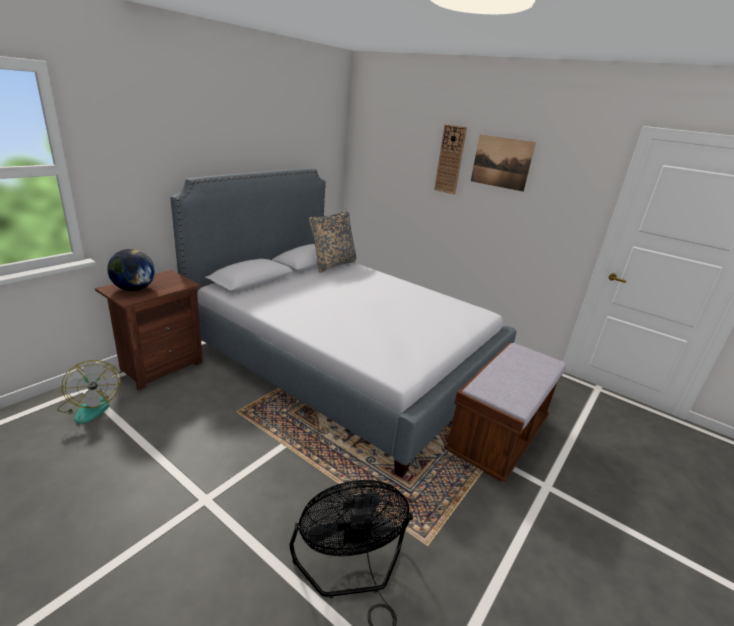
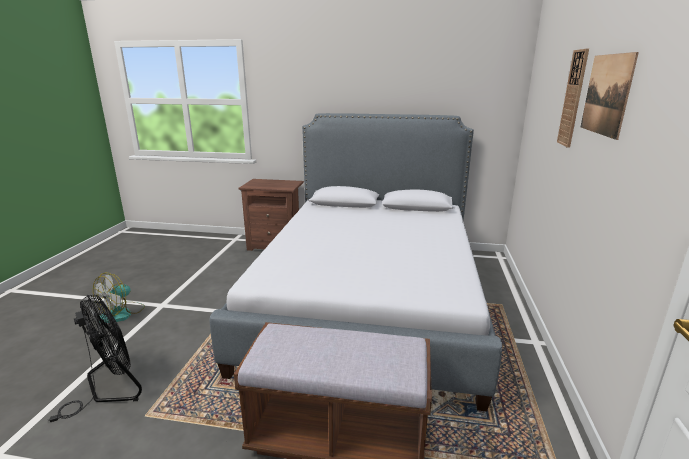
camera: 65 degrees right, 5 degrees down
(91, 406) = (221, 246): fan -> fan (121, 313)
(134, 289) = (262, 183): globe -> none
(333, 265) = (430, 213): grey pillow -> none

